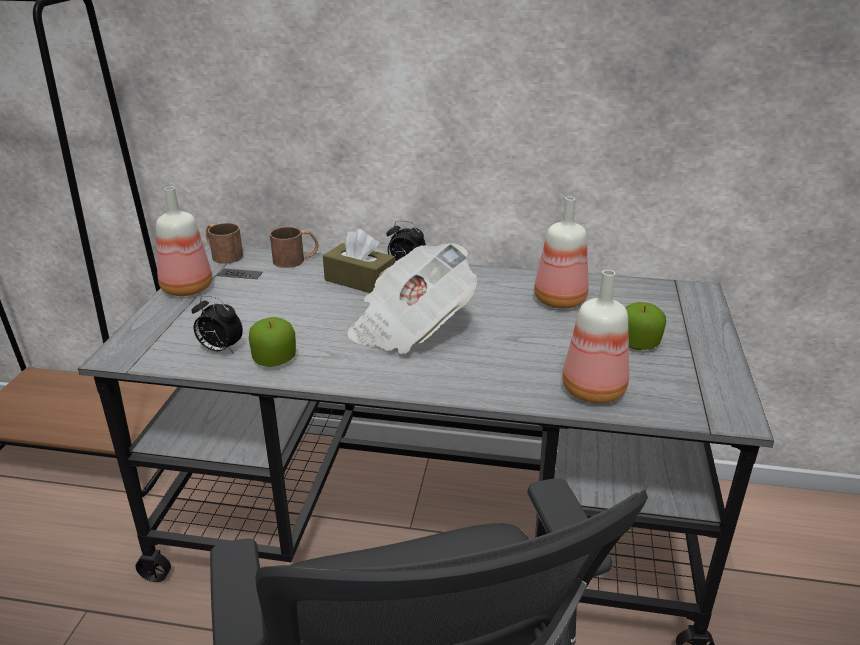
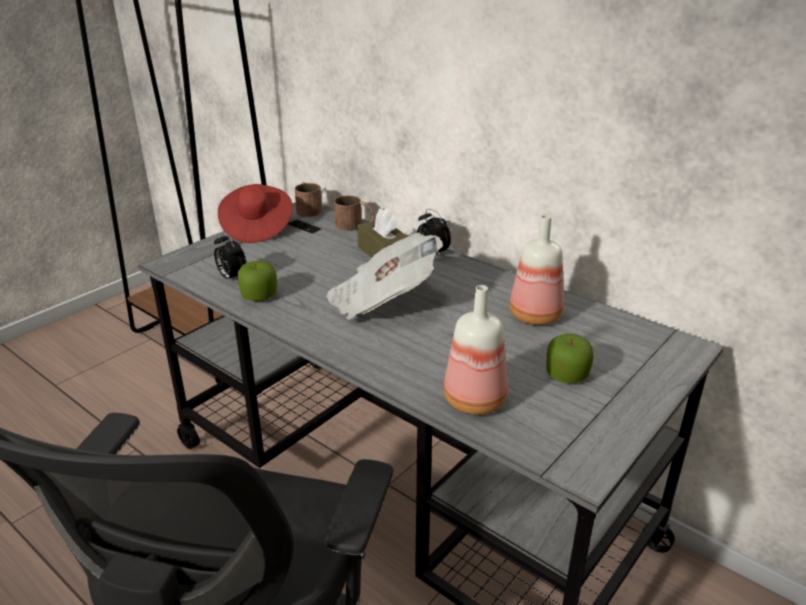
camera: 30 degrees right, 0 degrees up
(186, 289) = (256, 228): bottle -> red hat

